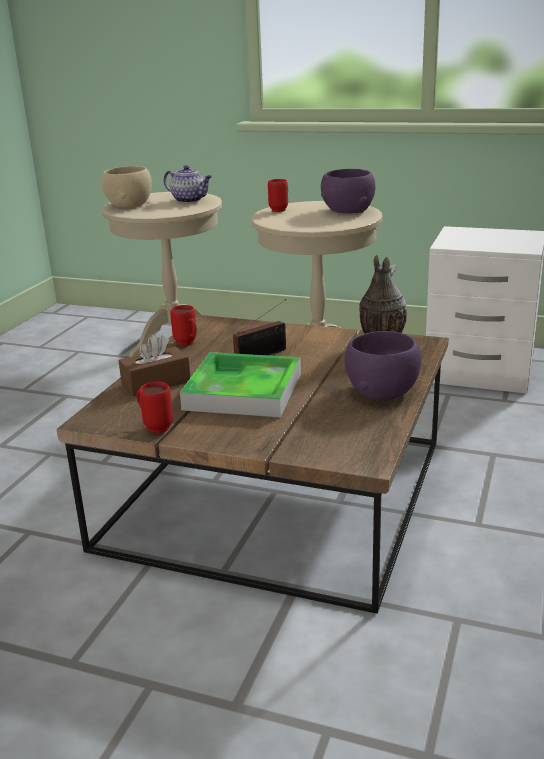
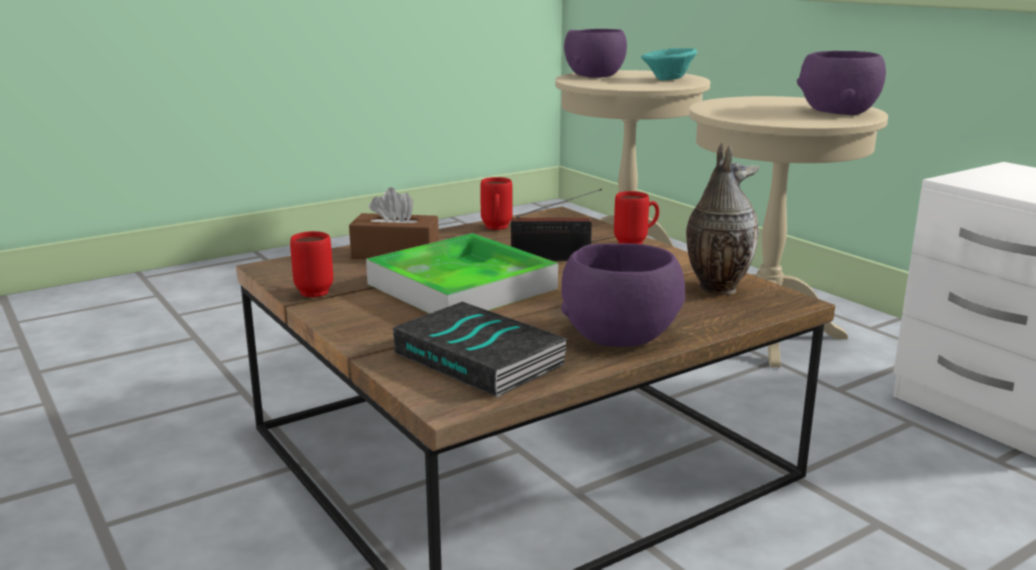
camera: 35 degrees right, 5 degrees down
(128, 205) = (593, 75): beige bowl -> purple bowl
(190, 200) = (668, 80): teapot -> turquoise bowl
(280, 209) = (752, 99): red mug -> red mug (636, 243)
(339, 431) = (482, 358): none -> book

